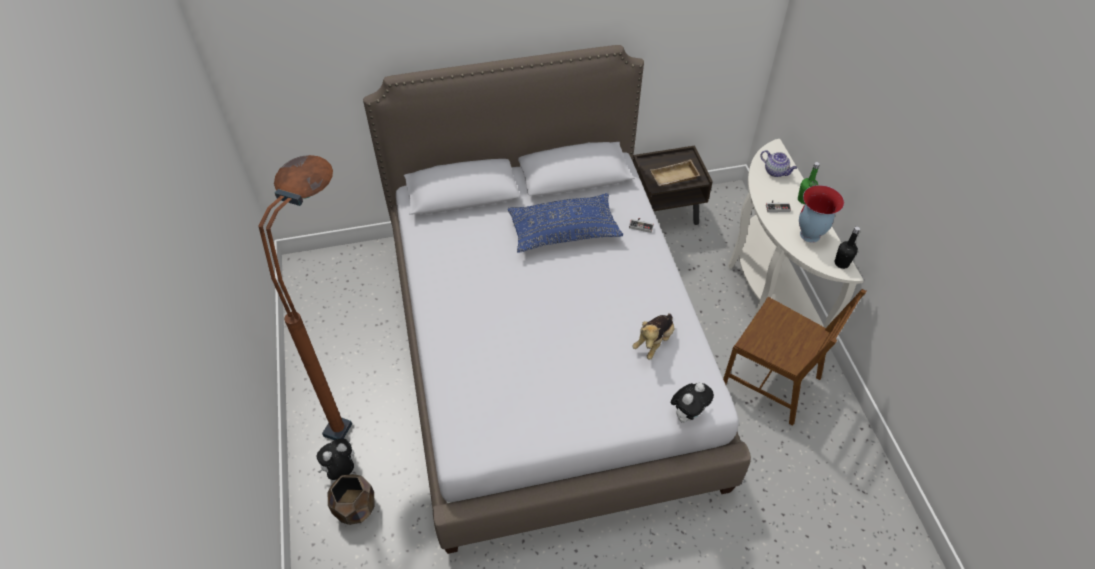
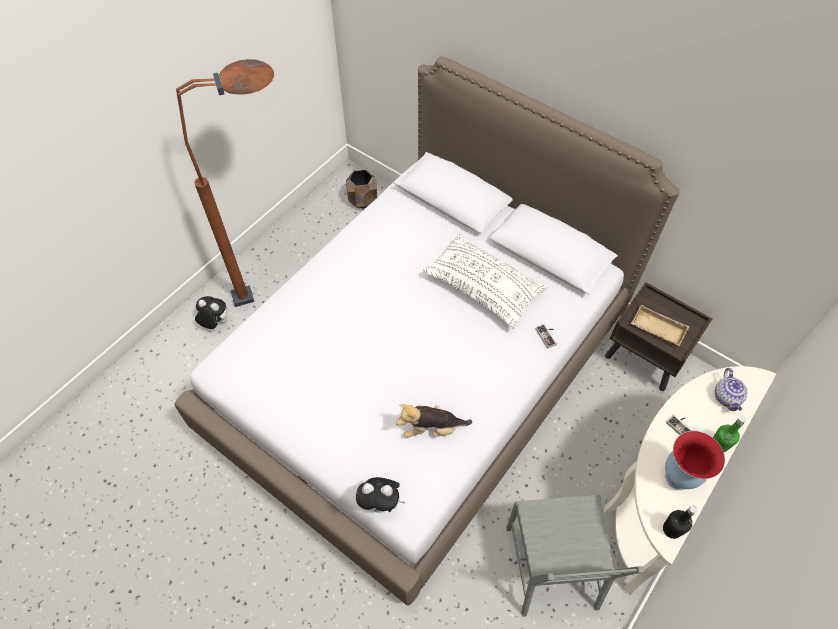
camera: 50 degrees right, 5 degrees up
(356, 508) = (194, 353): brown planter -> brown planter (363, 200)
(564, 231) = (483, 287): blue pillow -> white pillow
(772, 381) = (553, 568): brown chair -> grey chair

